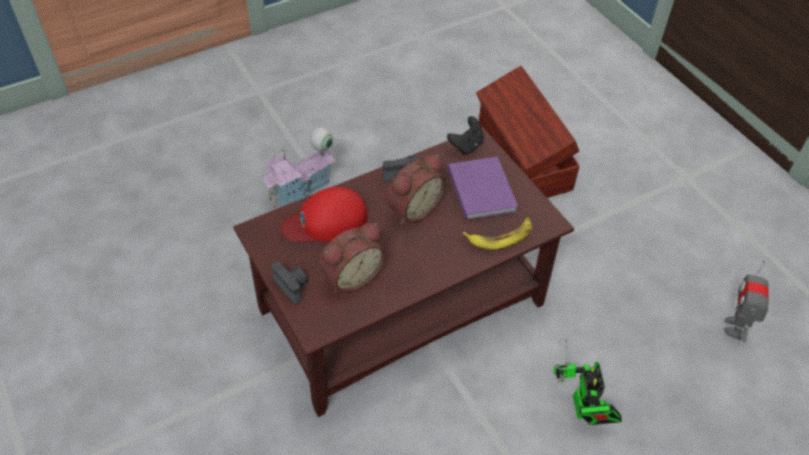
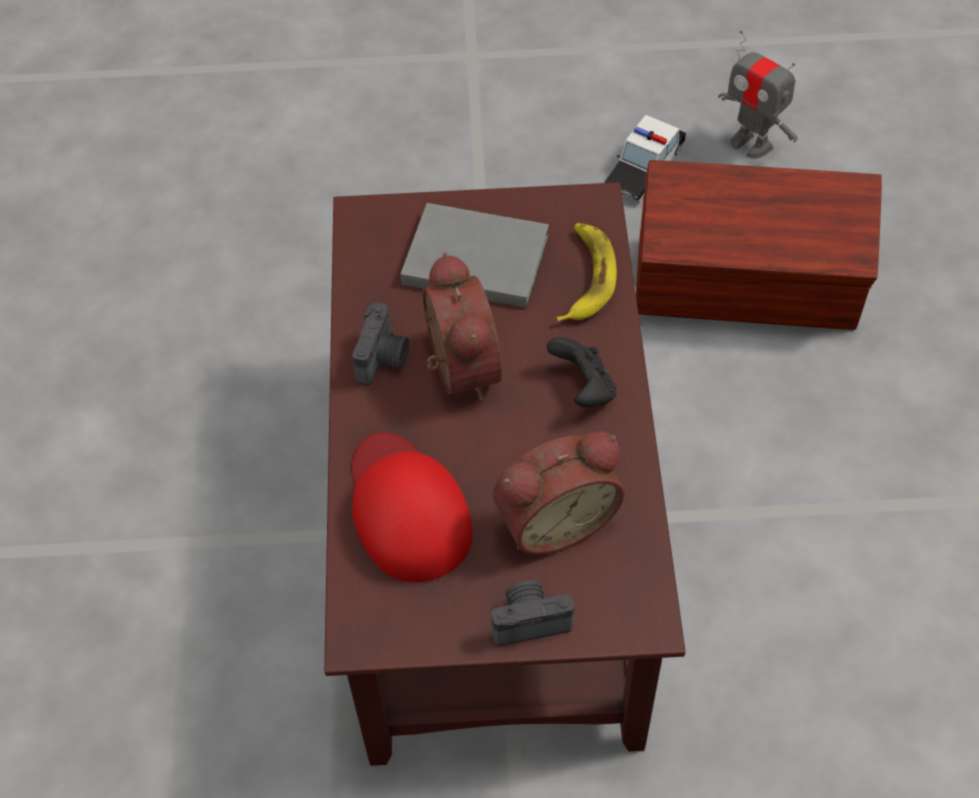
camera: 60 degrees left, 5 degrees up
(302, 192) = (139, 586): toy house -> none
(326, 221) = (406, 509): red cap -> red cap turned 150 degrees clockwise
(351, 276) = (553, 519): alarm clock -> alarm clock turned 75 degrees clockwise
(466, 145) = (363, 236): black game controller -> black game controller (583, 388)
(482, 189) = (472, 257): purple book -> grey book
(522, 159) = (299, 226): brown storage box -> brown storage box (747, 286)
(582, 411) = (798, 381): toy robot -> none
(674, 283) = (644, 168): none -> toy car

